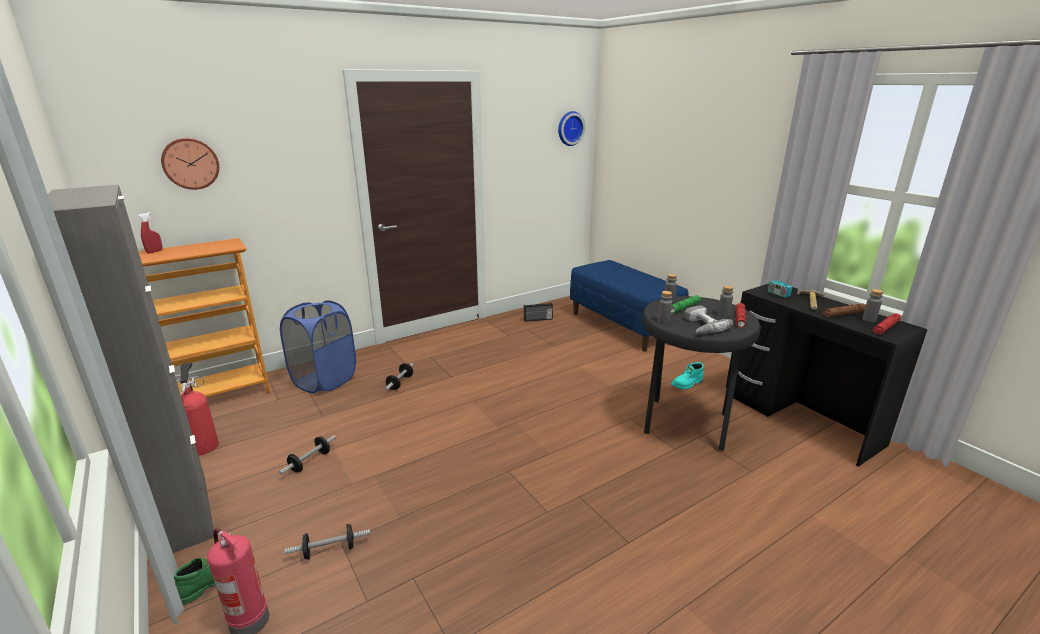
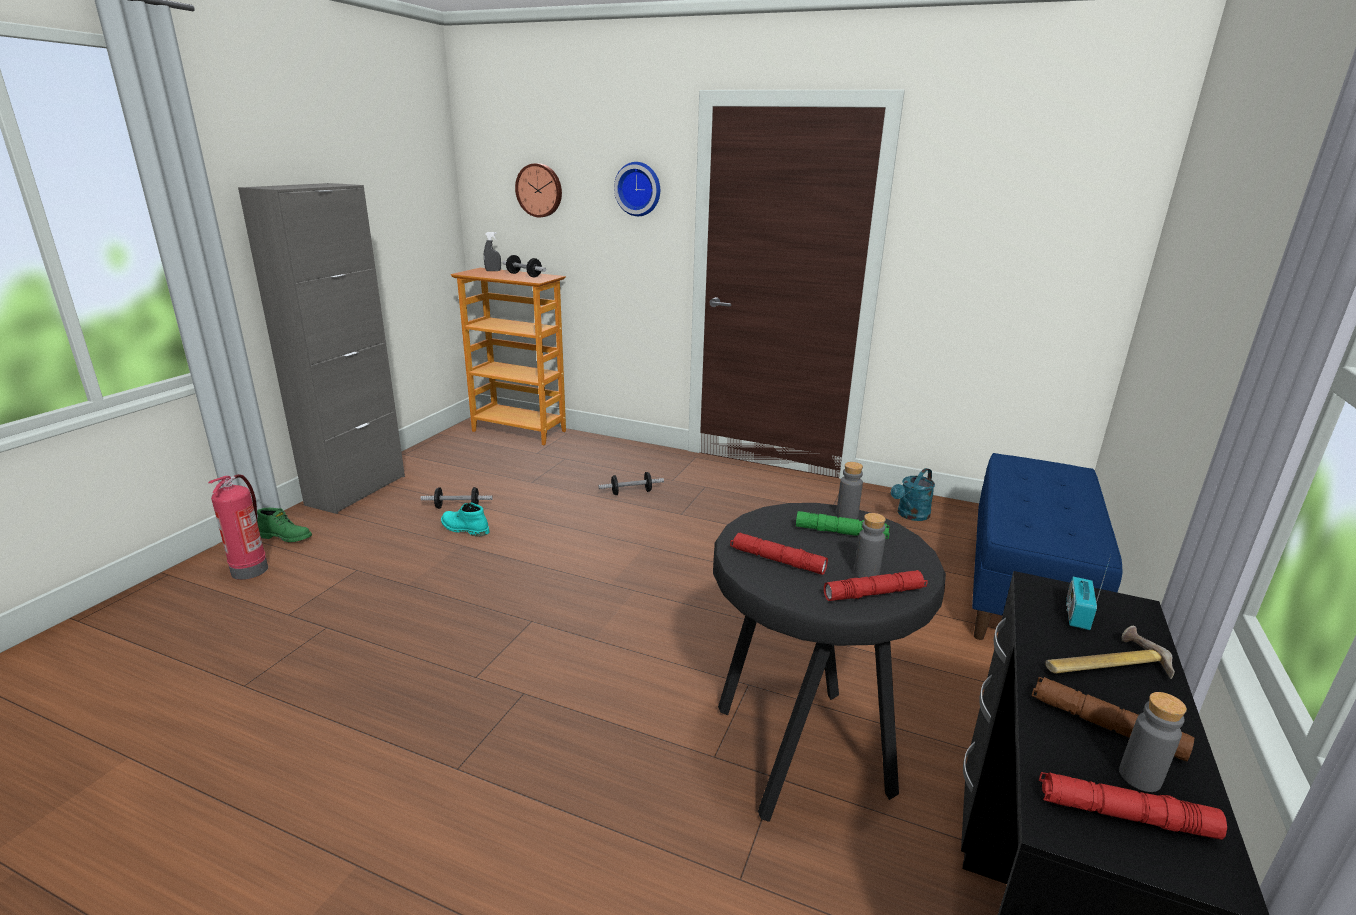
camera: 55 degrees right, 0 degrees up
(154, 252) = (493, 271): red spray bottle -> grey spray bottle
(203, 445) = (445, 457): fire extinguisher -> none
(324, 380) = (590, 457): blue laundry basket -> none
(330, 550) = (344, 569): dumbbell -> dumbbell (524, 275)
(538, 319) = (910, 515): radio -> turquoise watering can
(569, 128) = (1091, 200): wall clock -> wall clock (639, 189)
(663, 321) = (754, 526): grey bottle -> none
(687, 384) = (935, 719): turquoise boot -> turquoise boot (464, 529)
(700, 326) = (777, 560): power drill -> red flashlight

